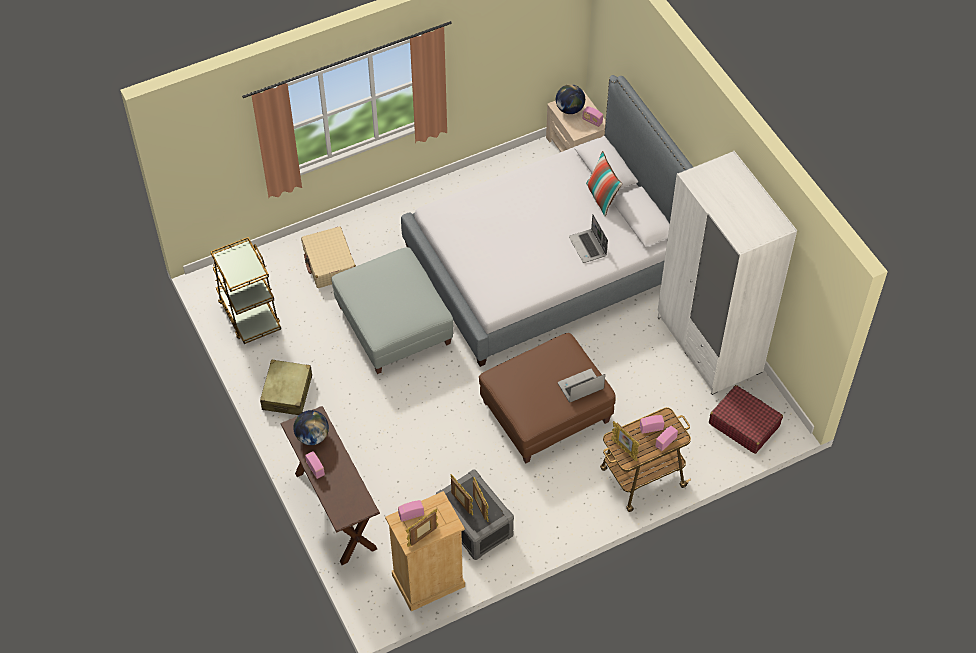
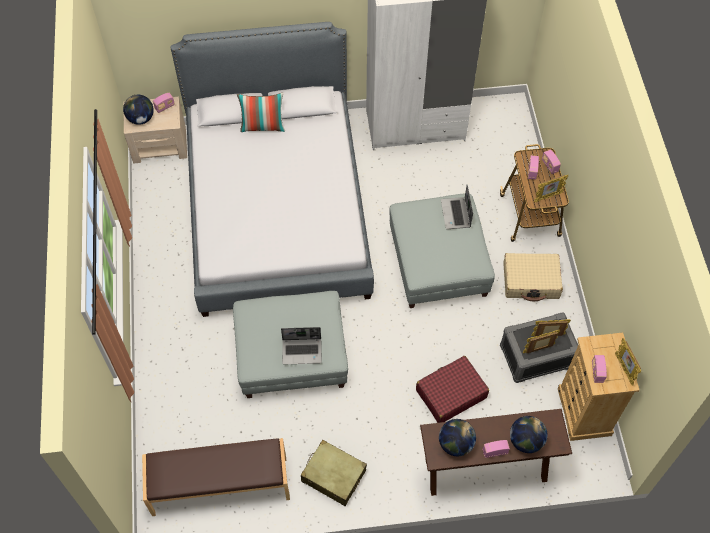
camera: 70 degrees left, 5 degrees up
(249, 314) = (220, 486): brown cart -> brown bench
(329, 263) = (191, 391): beige suitcase -> beige suitcase (531, 281)
(335, 490) = (525, 441): none -> globe
(545, 412) = (439, 263): brown ottoman -> grey ottoman
(588, 247) = (313, 154): laptop -> laptop (302, 351)
(744, 424) = (502, 130): red suitcase -> red suitcase (450, 394)

